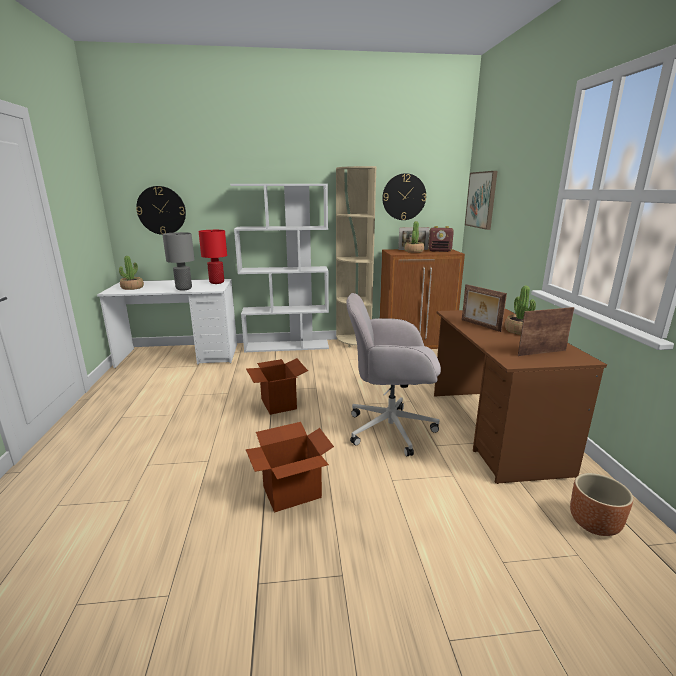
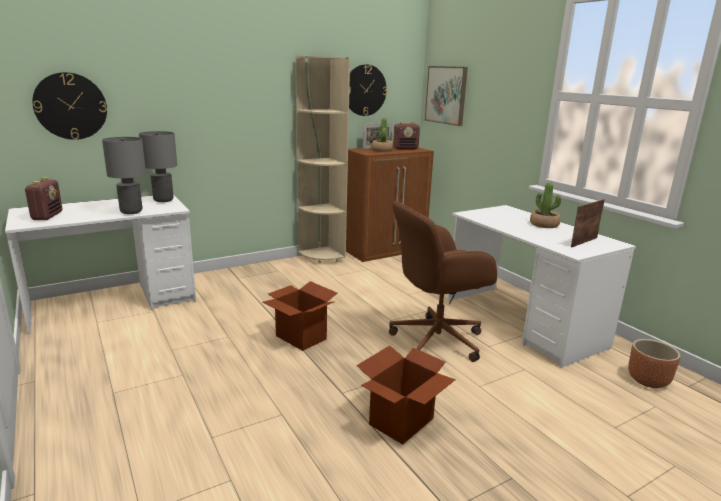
camera: 25 degrees left, 0 degrees up
(132, 287) = (47, 216): potted plant -> radio
(217, 283) = (163, 201): red table lamp -> grey table lamp
(287, 346) = (247, 271): white bookcase -> none
(389, 429) = (436, 341): grey office chair -> brown office chair
(480, 325) = (507, 223): picture frame -> none
(493, 430) = (522, 323): brown desk -> white desk

